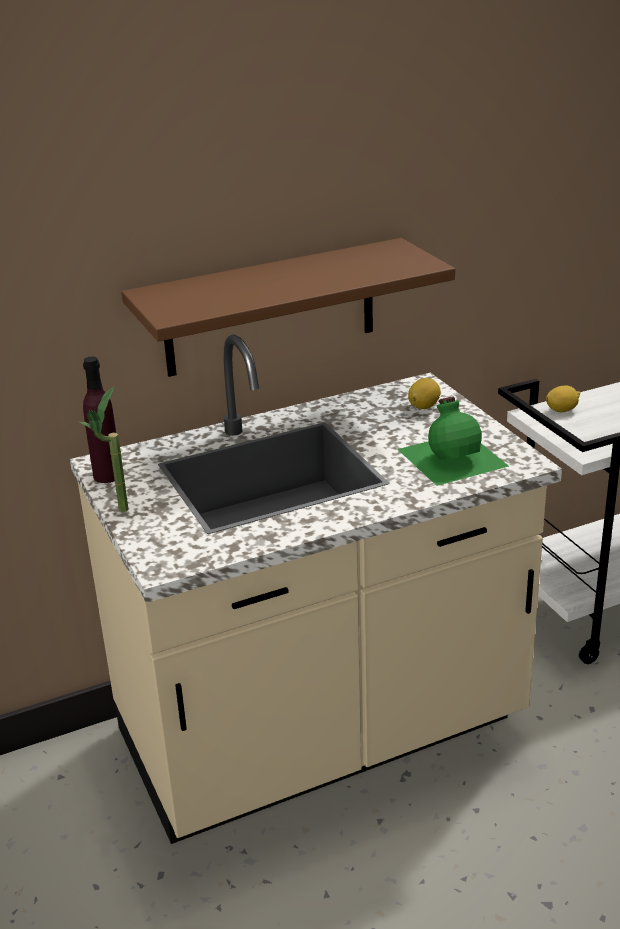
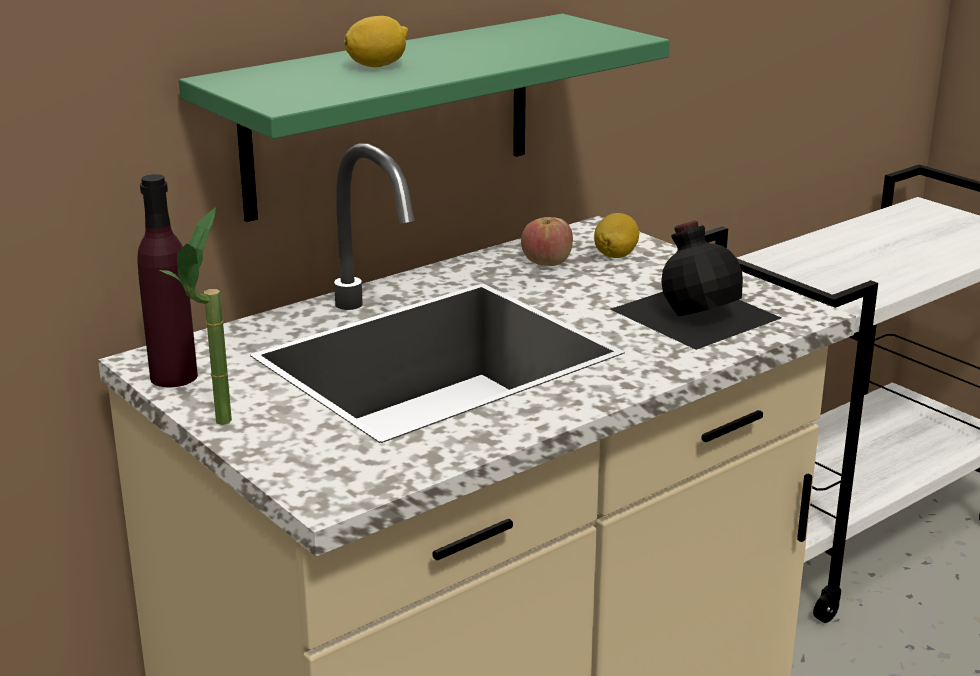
camera: 15 degrees left, 5 degrees down
(270, 308) = (390, 115): brown shelf -> green shelf
(374, 409) = (546, 263): none -> apple
(452, 456) = (695, 312): green bottle -> black bottle
(562, 410) = (764, 266): lemon -> lemon (377, 66)

